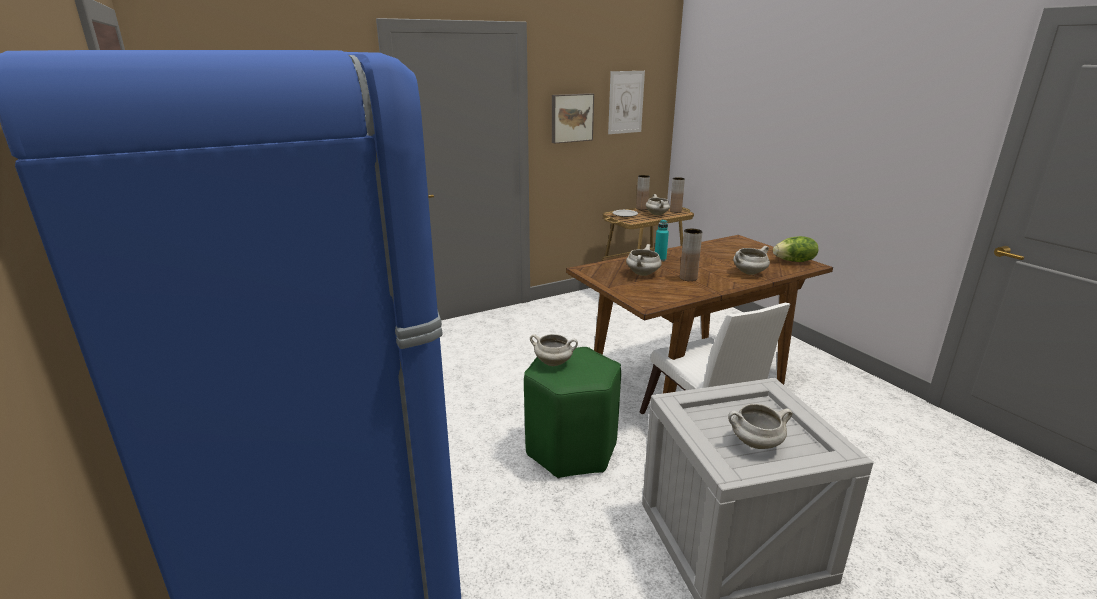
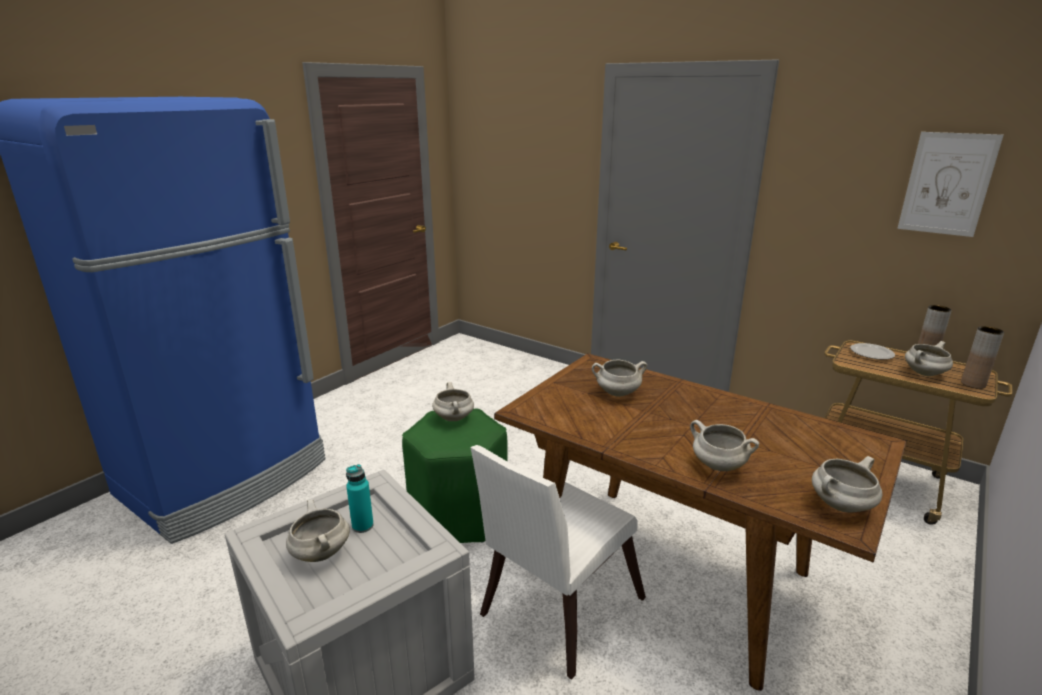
camera: 65 degrees right, 0 degrees up
(571, 118) = (830, 193): picture -> none
(660, 259) = (686, 396): turquoise bottle -> turquoise bottle (362, 526)
(688, 278) = (637, 422): brown vase -> none
(794, 261) = (841, 506): lettuce -> white cooking pot

